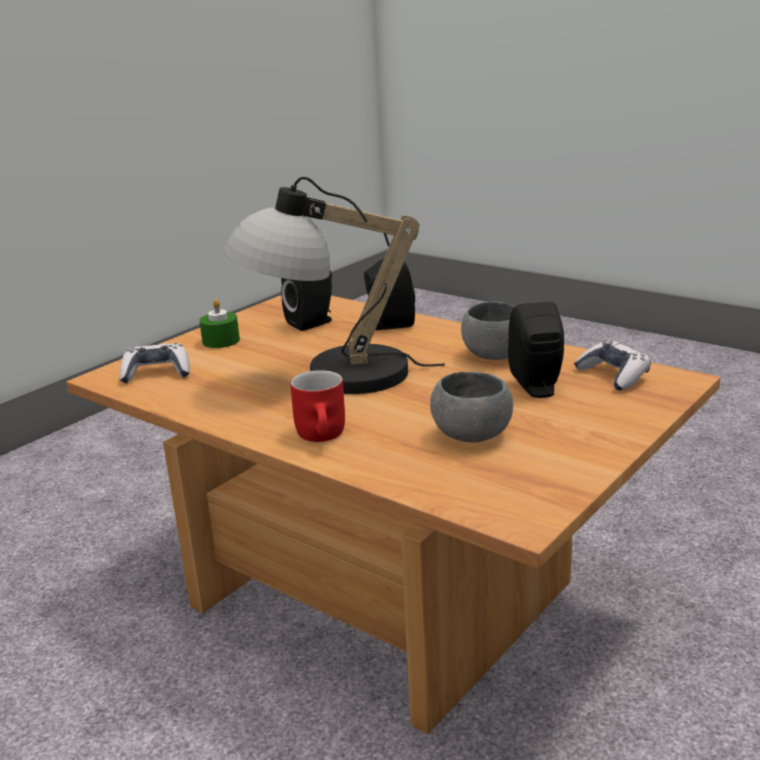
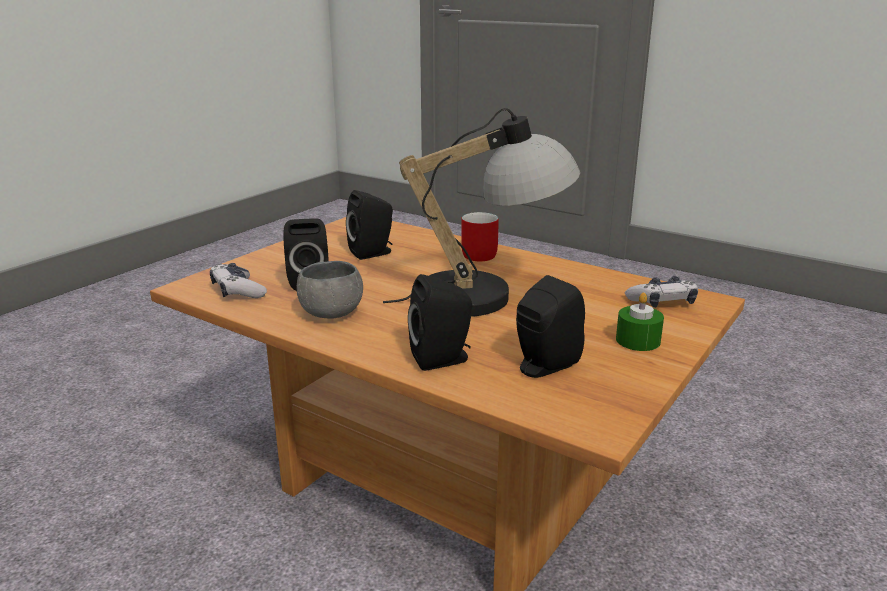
camera: 175 degrees right, 0 degrees up
(472, 435) = (373, 253): grey bowl -> black speaker

